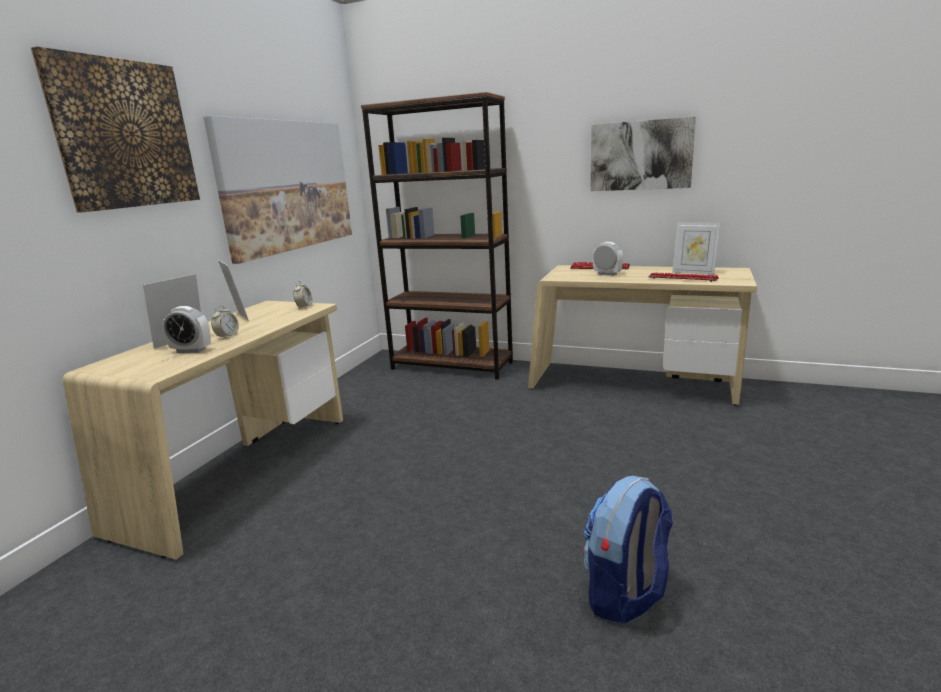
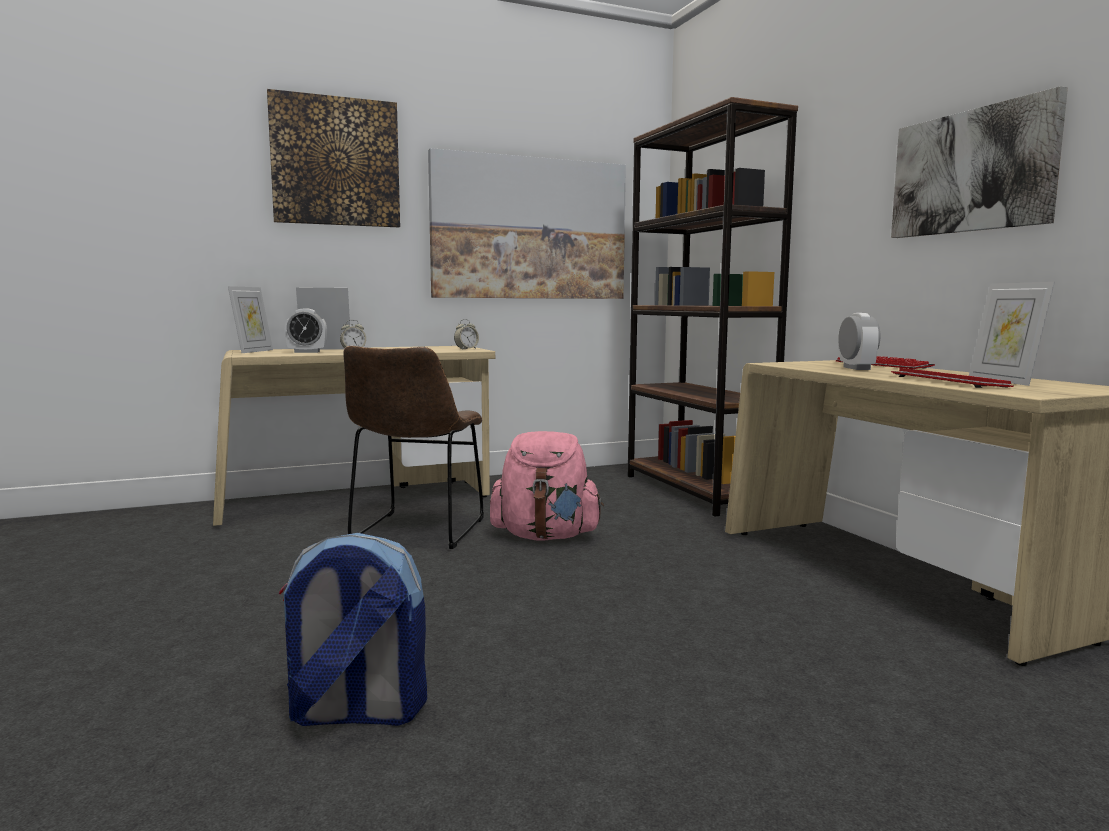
camera: 45 degrees right, 10 degrees down
(191, 350) = (307, 352): alarm clock -> alarm clock turned 60 degrees counterclockwise
(238, 317) = (406, 347): picture frame -> picture frame (253, 351)
(364, 473) = (416, 533): none -> brown chair
(447, 434) = (546, 536): none -> pink backpack

